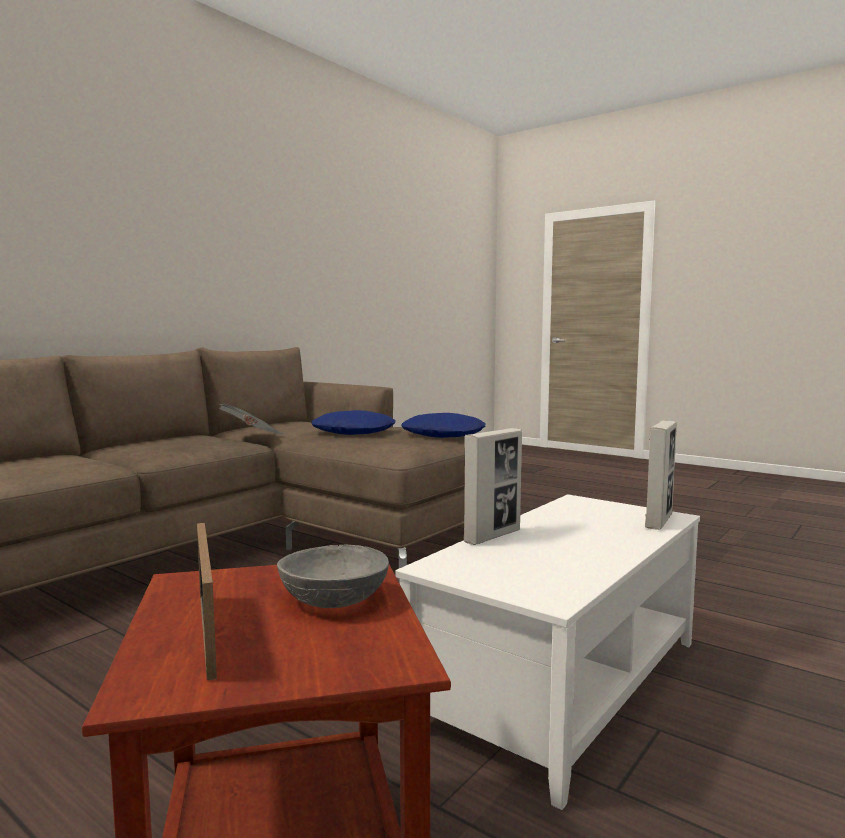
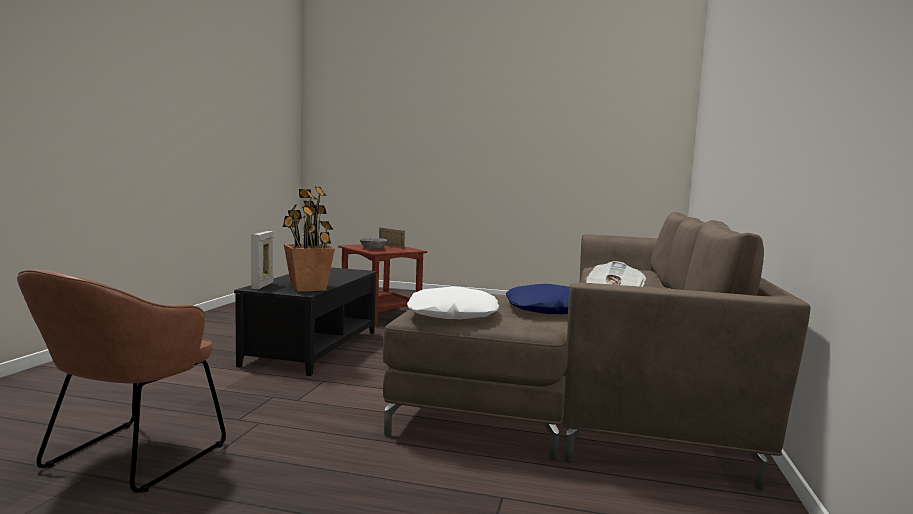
camera: 155 degrees right, 0 degrees up
(444, 435) = (452, 314): blue pillow -> white pillow
(492, 536) = (348, 278): picture frame -> none
(560, 682) = (314, 348): white coffee table -> black coffee table
(575, 510) = (307, 288): none -> potted plant
(702, 547) = (126, 459): none -> brown armchair

